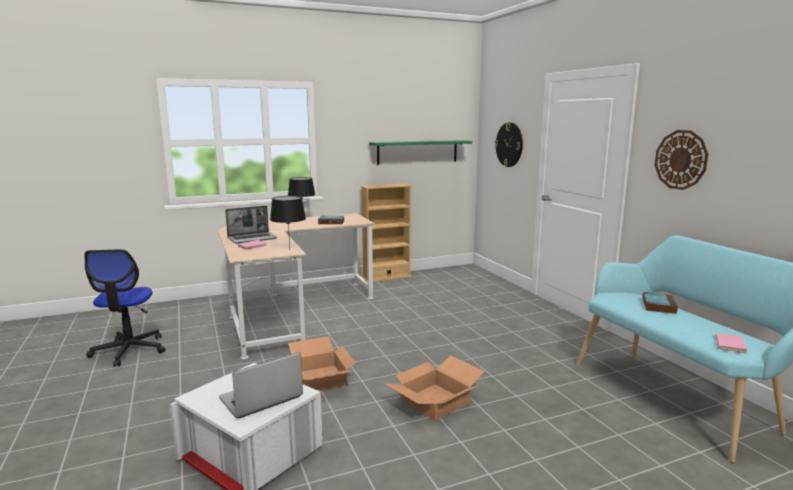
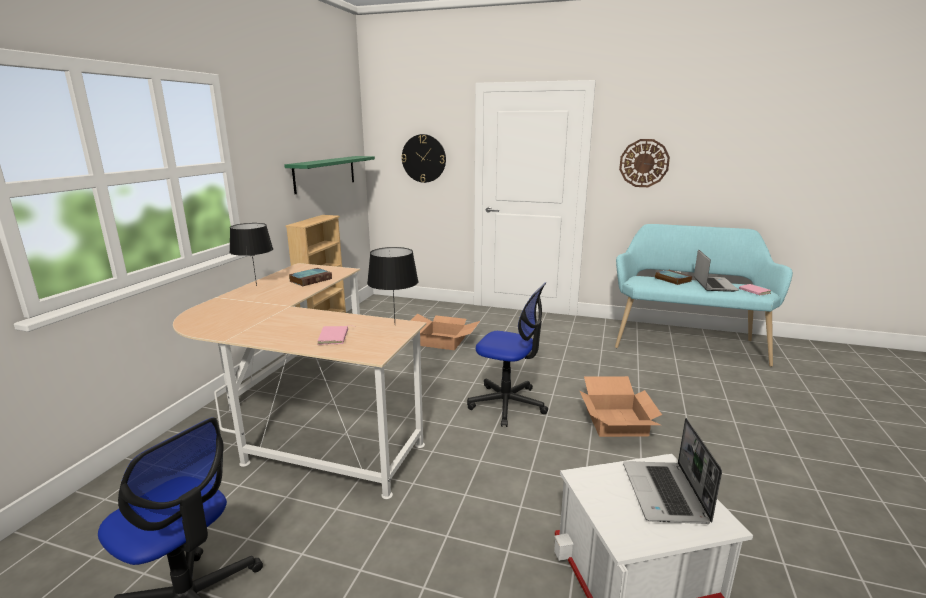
camera: 50 degrees left, 5 degrees up
(252, 238) = (293, 328): laptop -> laptop (713, 284)
(320, 379) = (509, 462): cardboard box -> cardboard box (443, 341)
(393, 355) = (507, 404): none -> office chair

